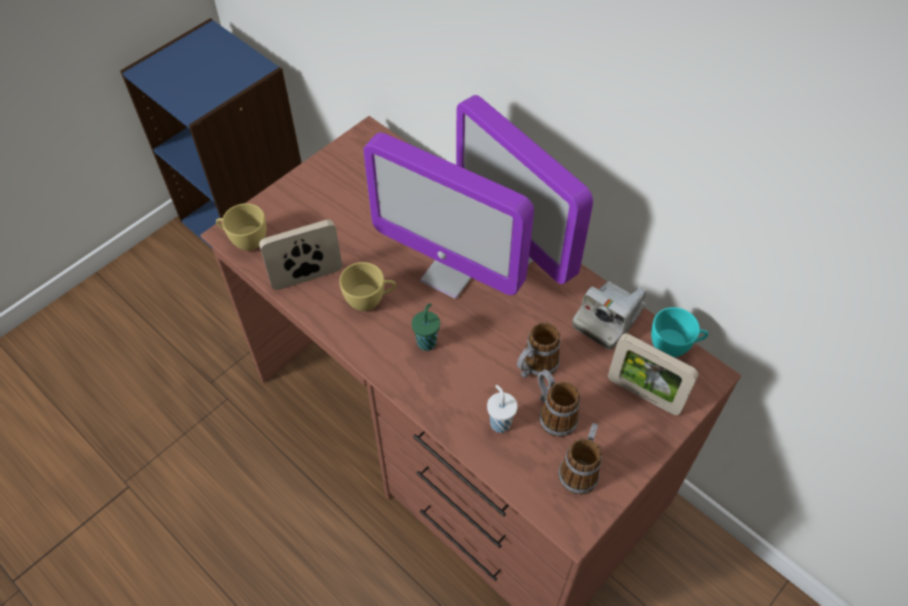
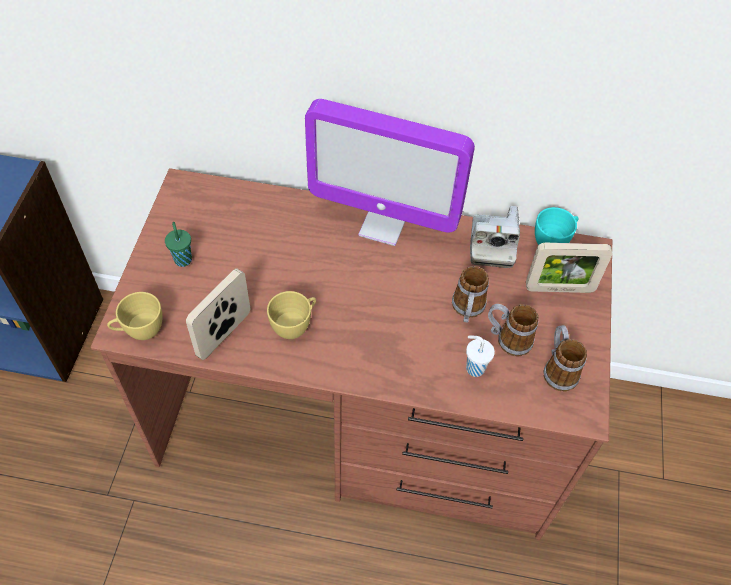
camera: 35 degrees left, 0 degrees up
(427, 341) = (368, 335): green cup -> green cup (183, 259)
(450, 274) = (344, 270): monitor -> none

